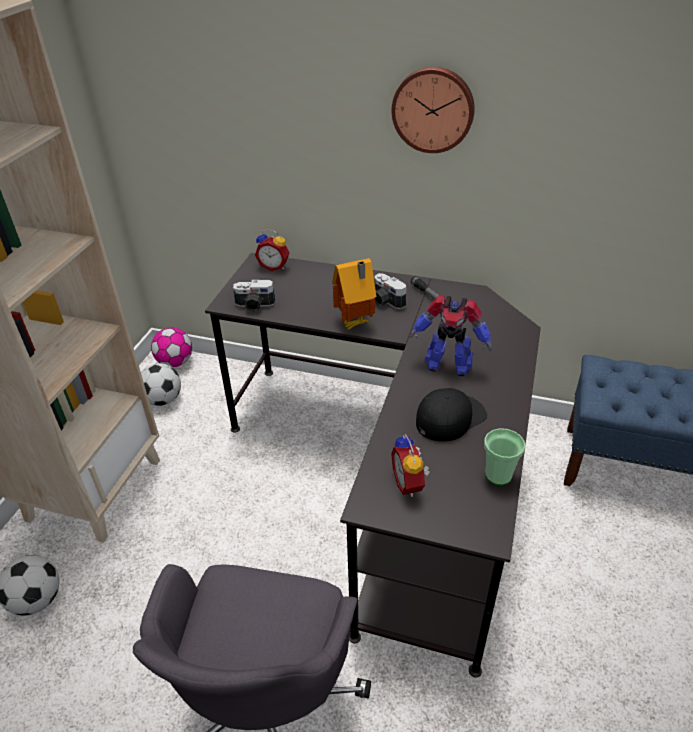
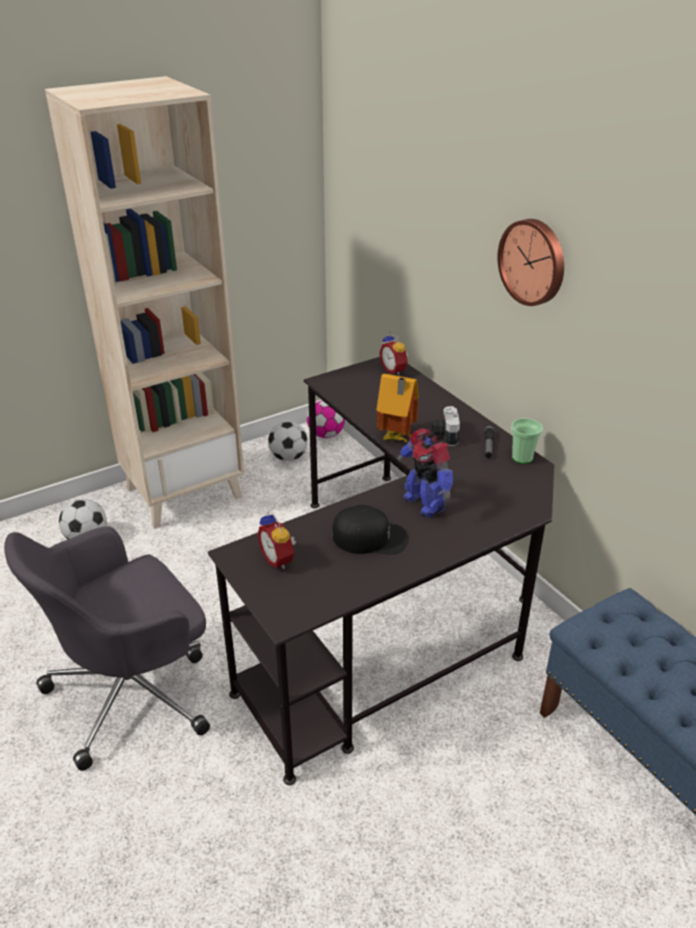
camera: 40 degrees right, 5 degrees down
(254, 305) = (341, 391): camera -> none
(410, 483) = (279, 559): alarm clock -> alarm clock turned 60 degrees counterclockwise
(498, 475) = (347, 593): cup -> cup (522, 457)

